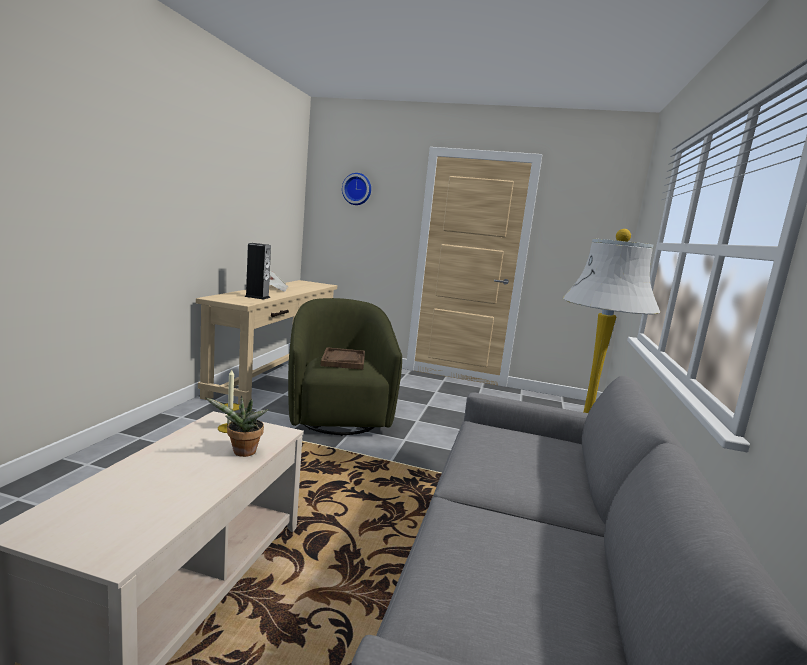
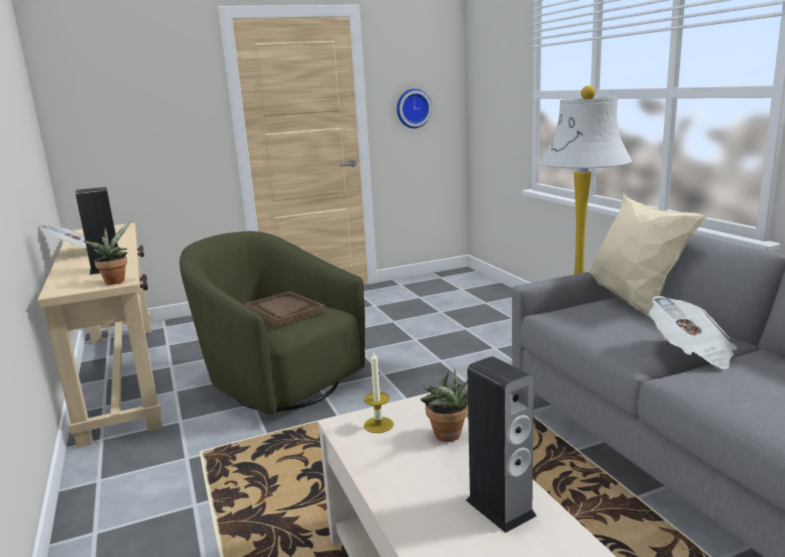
camera: 35 degrees left, 5 degrees up
(167, 498) = (500, 508): none -> speaker
(243, 302) = (115, 281): none -> potted plant
(357, 189) = (124, 78): wall clock -> wall clock (412, 108)
(515, 498) = (691, 352): none -> newspaper
(570, 447) = (632, 301): none -> beige pillow

